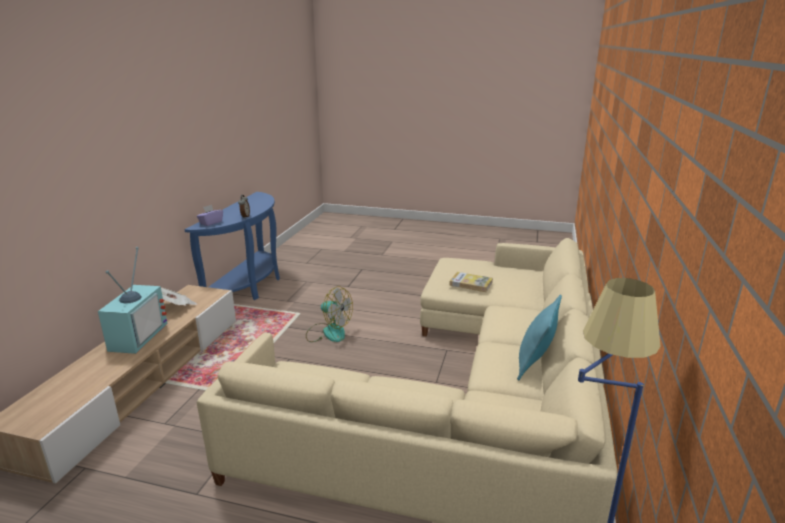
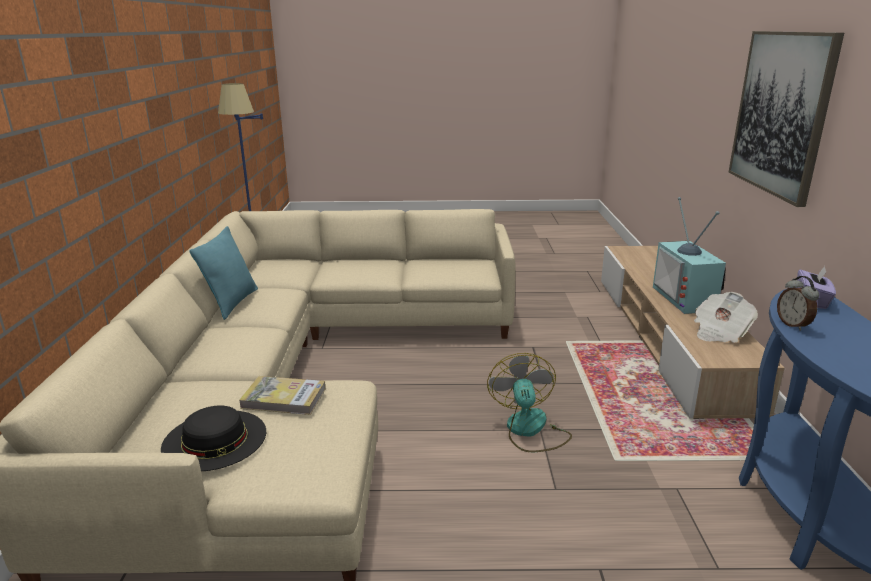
camera: 165 degrees right, 0 degrees up
(104, 167) = (781, 113): none -> picture
(328, 332) = (529, 430): fan -> fan turned 75 degrees clockwise
(499, 272) = (214, 439): none -> black hat

